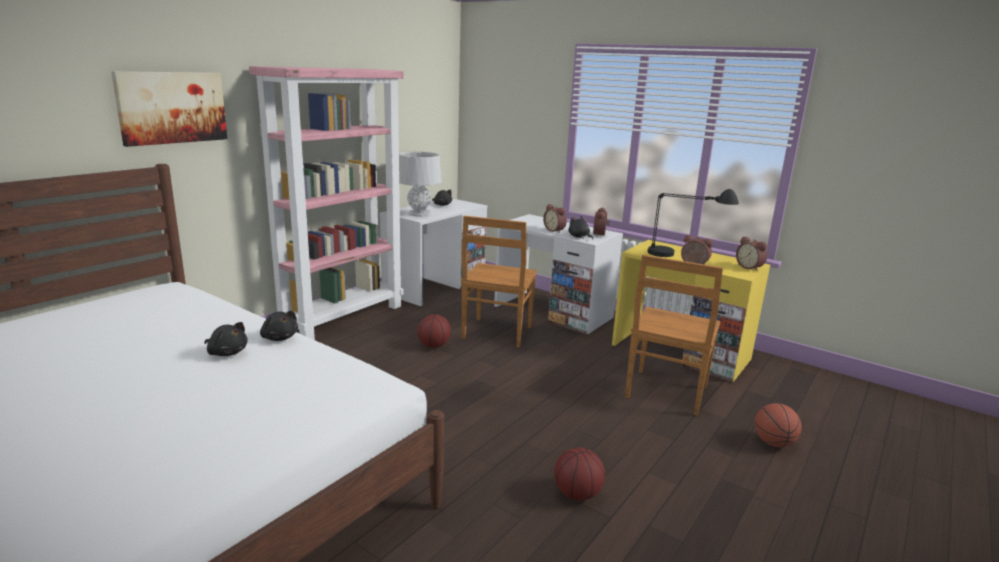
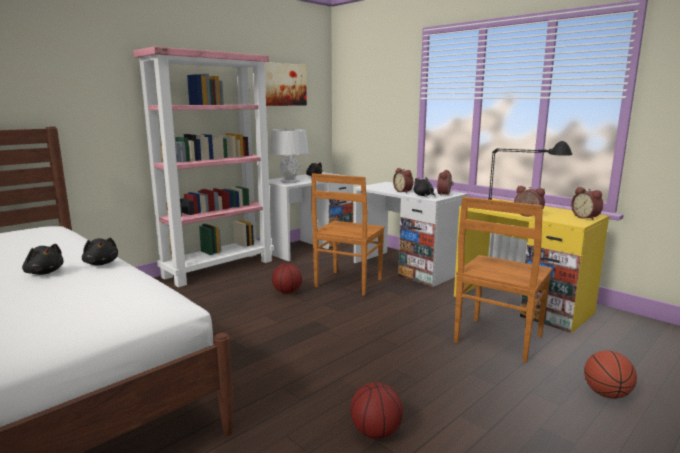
camera: 10 degrees right, 5 degrees down
(172, 107) = (63, 81): picture -> picture (280, 84)

